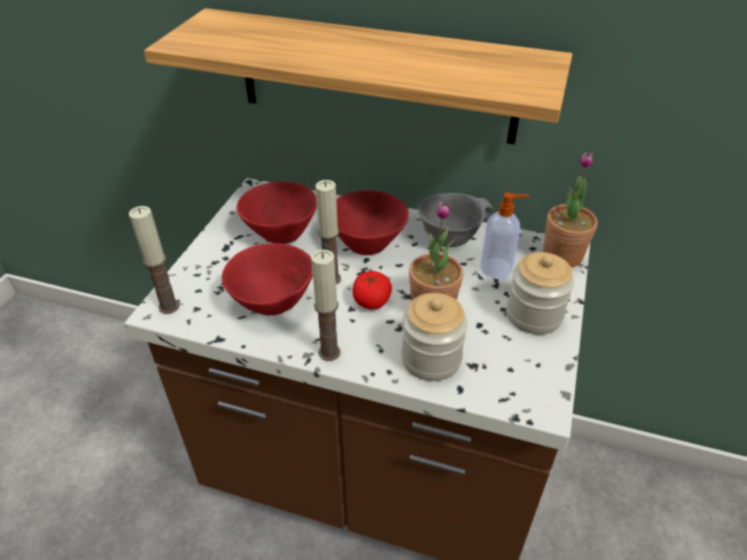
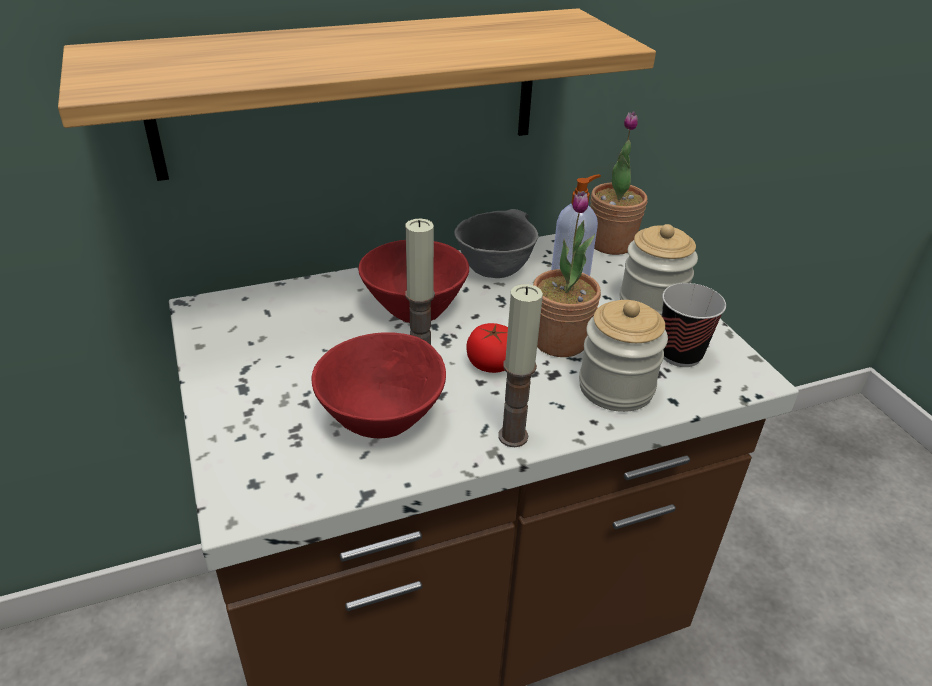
camera: 40 degrees left, 5 degrees down
(168, 306) = (248, 494): candle -> none
(282, 231) = (298, 339): red bowl -> none
(508, 361) = (680, 354): none -> cup

